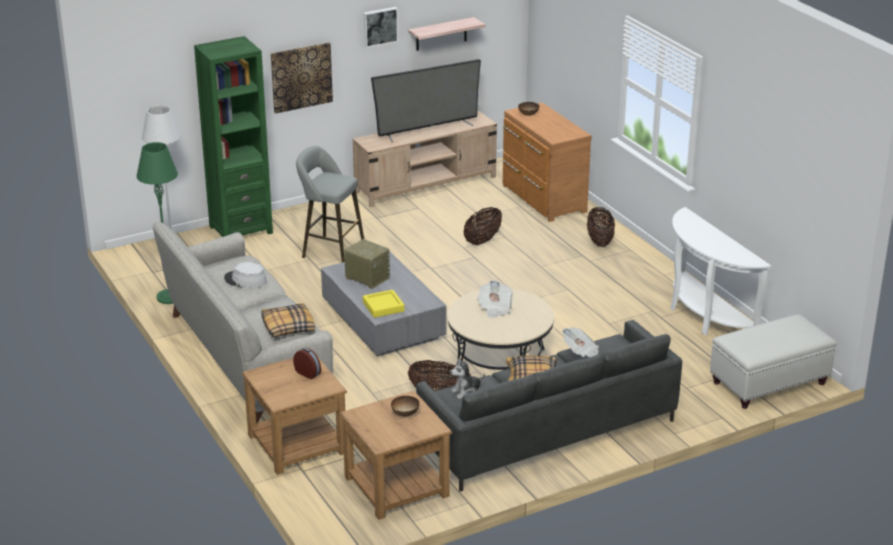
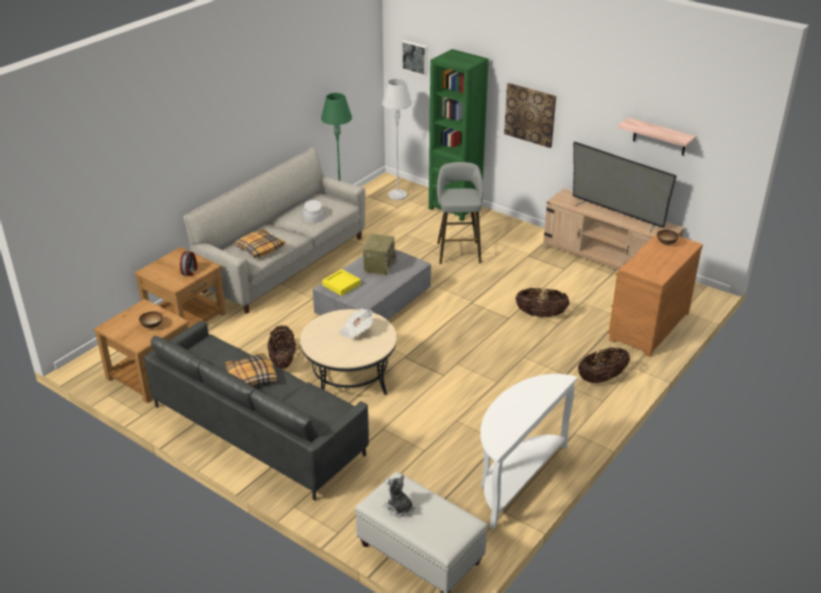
camera: 65 degrees right, 5 degrees up
(380, 26) = (602, 102): picture -> picture (415, 57)
(466, 391) = (214, 350): plush toy -> plush toy (398, 508)
(581, 353) = (304, 392): newspaper -> none

